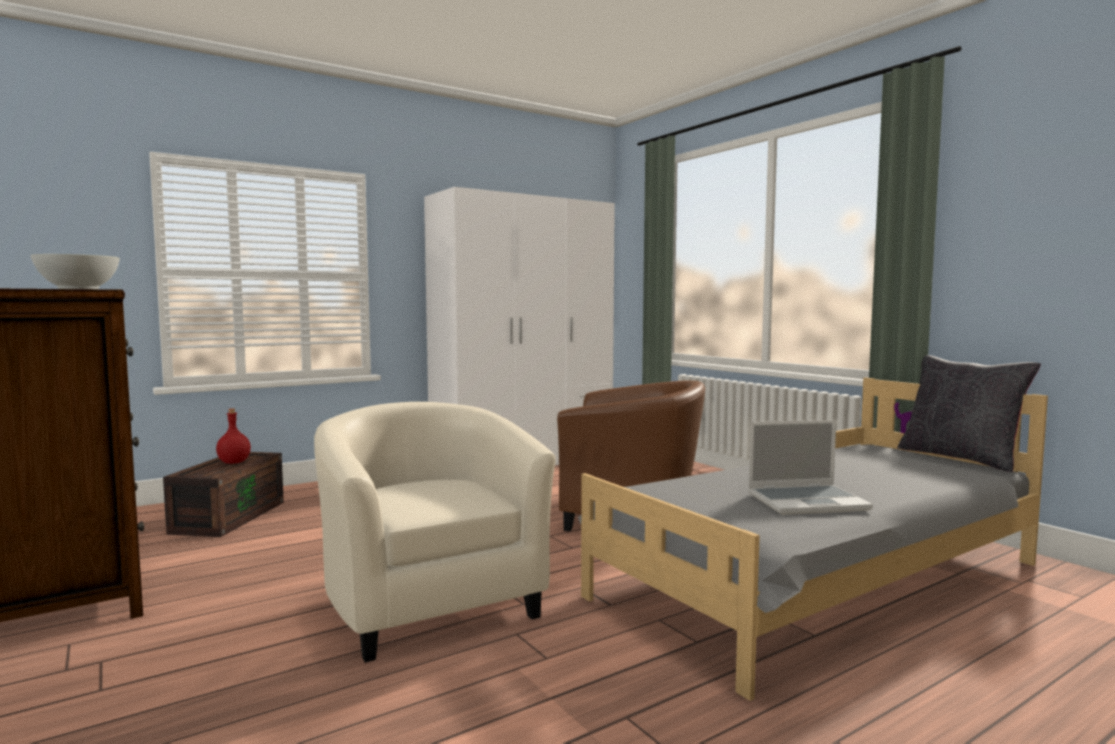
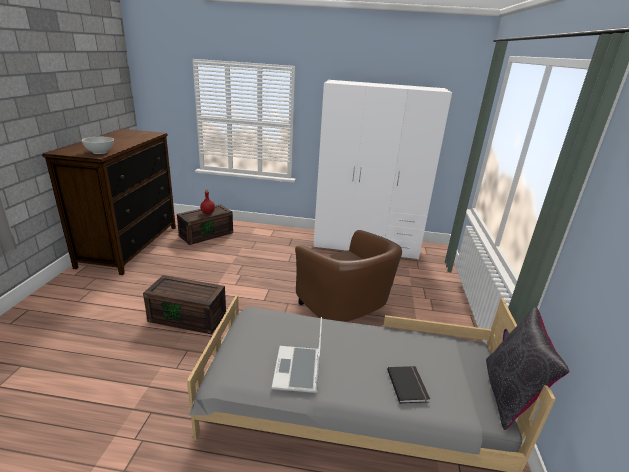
camera: 40 degrees right, 20 degrees up
(429, 603) = (189, 317): beige armchair -> brown storage box
(807, 502) = (298, 370): laptop -> laptop turned 60 degrees clockwise
(903, 475) = (408, 385): none -> black book

